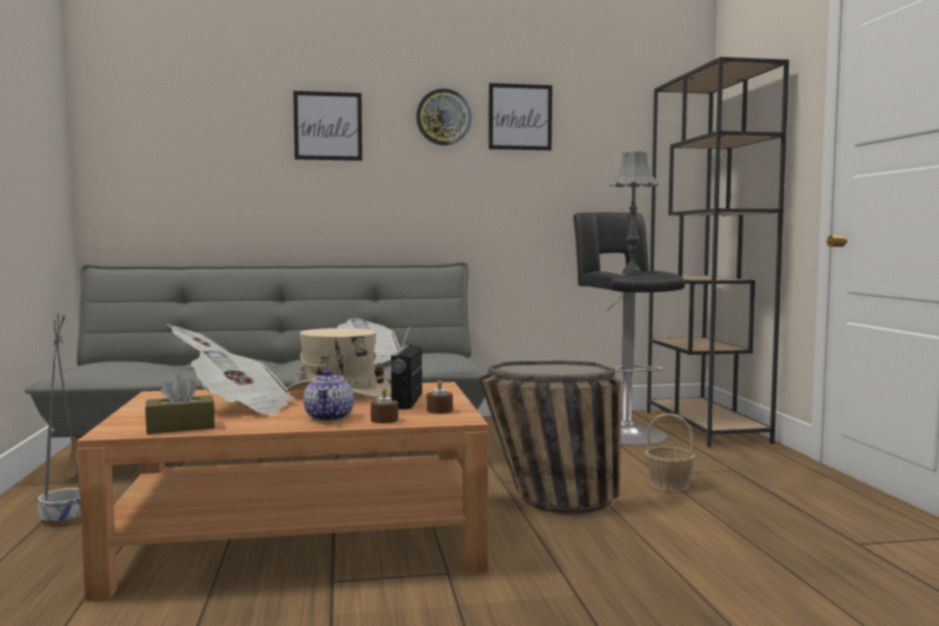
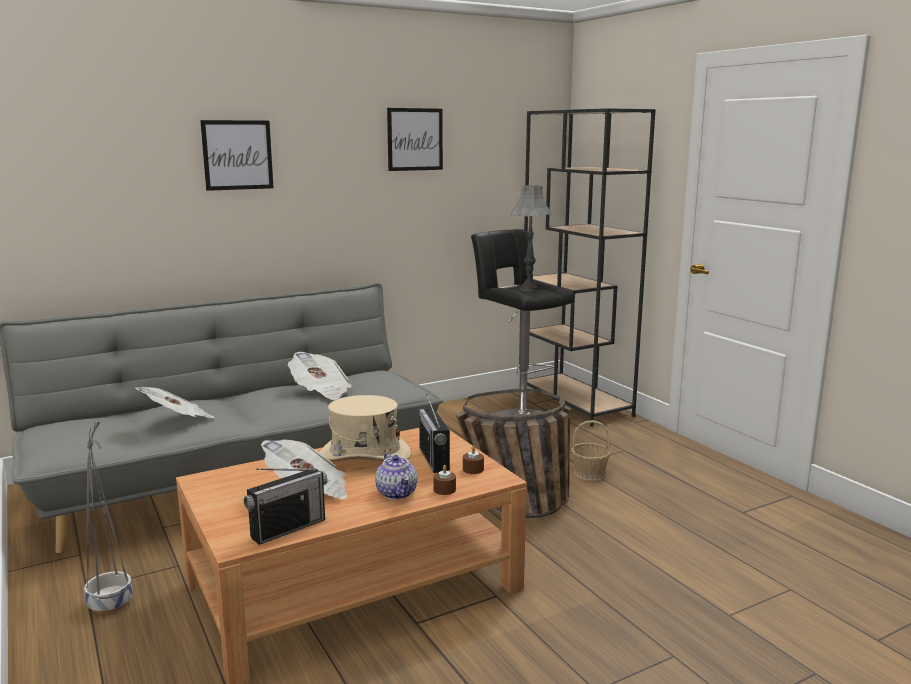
camera: 20 degrees left, 10 degrees up
(180, 427) = (288, 528): brown tissue box -> radio
(443, 117) = (347, 142): wall clock -> none

